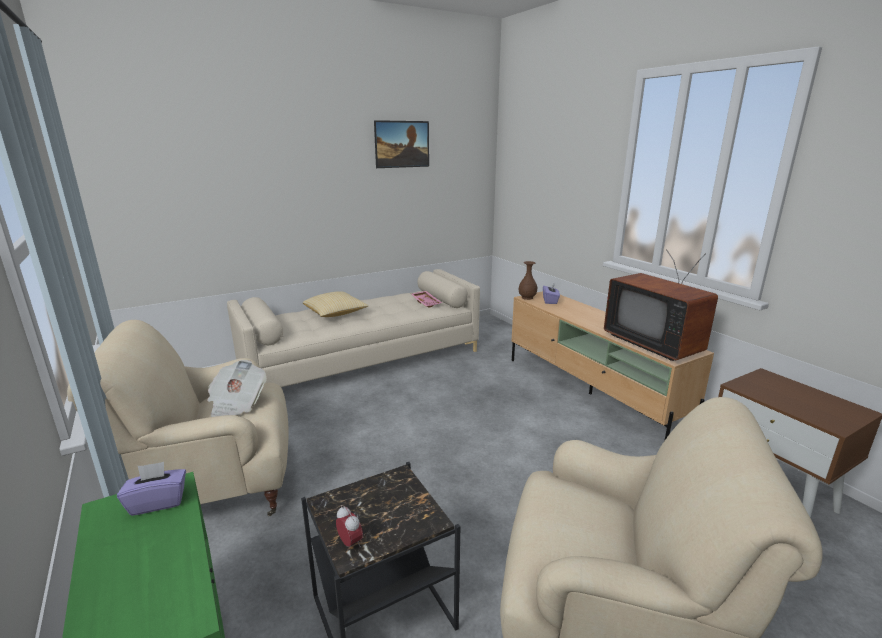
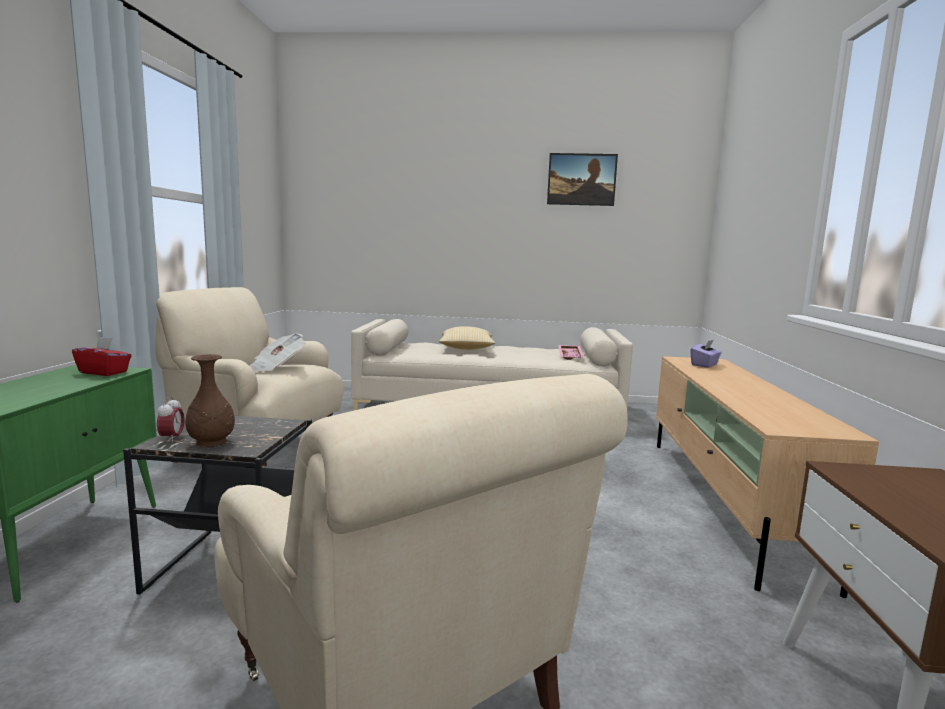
camera: 35 degrees right, 10 degrees down
(158, 502) = (104, 372): purple tissue box -> red tissue box
(527, 298) = (678, 359): brown vase -> brown vase (211, 442)
(655, 343) = (784, 414): television -> none

